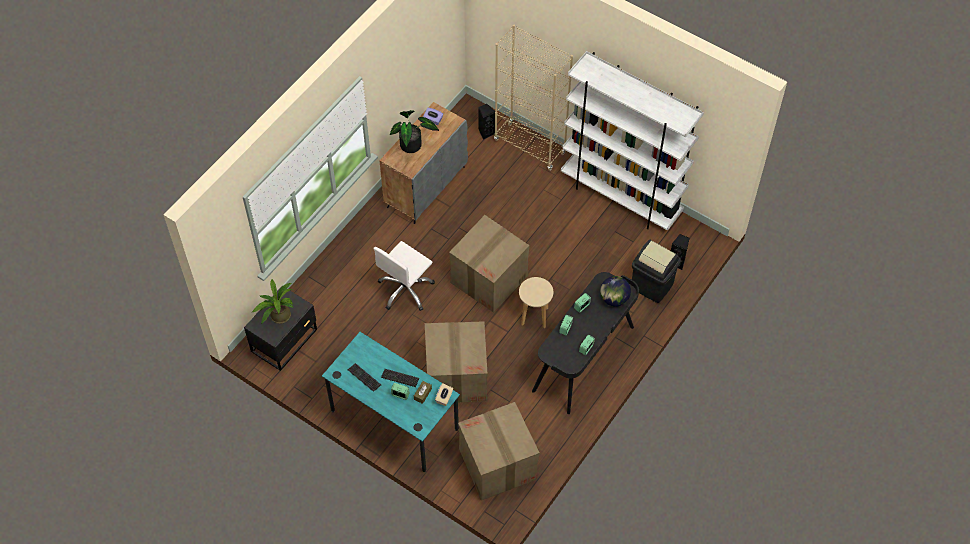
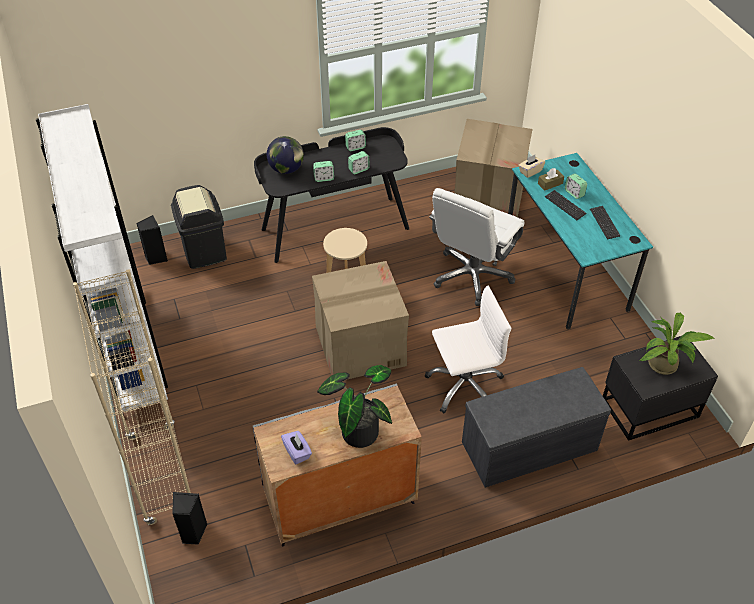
camera: 145 degrees left, 10 degrees down
(343, 273) = (528, 447): none -> grey bench
(457, 376) = (472, 276): cardboard box -> white office chair

